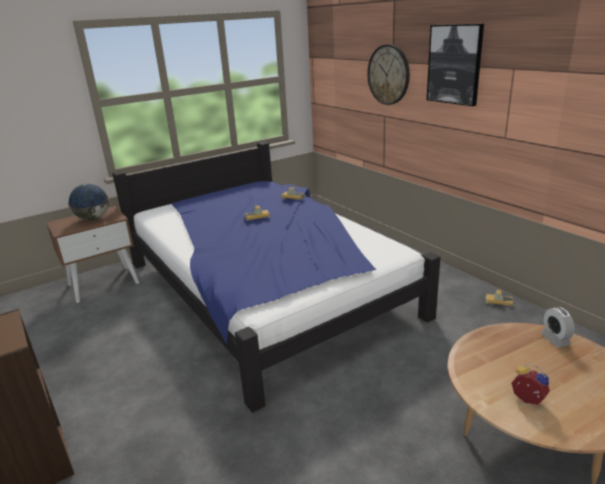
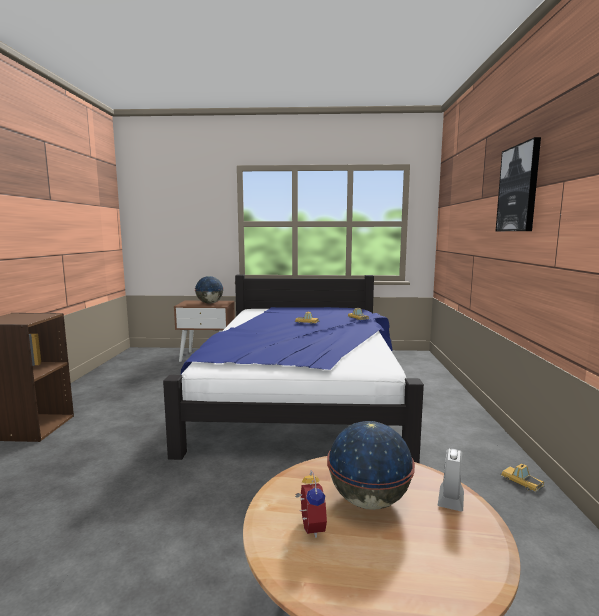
camera: 35 degrees right, 15 degrees down
(388, 75) = (477, 211): wall clock -> none
(524, 364) = (368, 500): none -> globe

